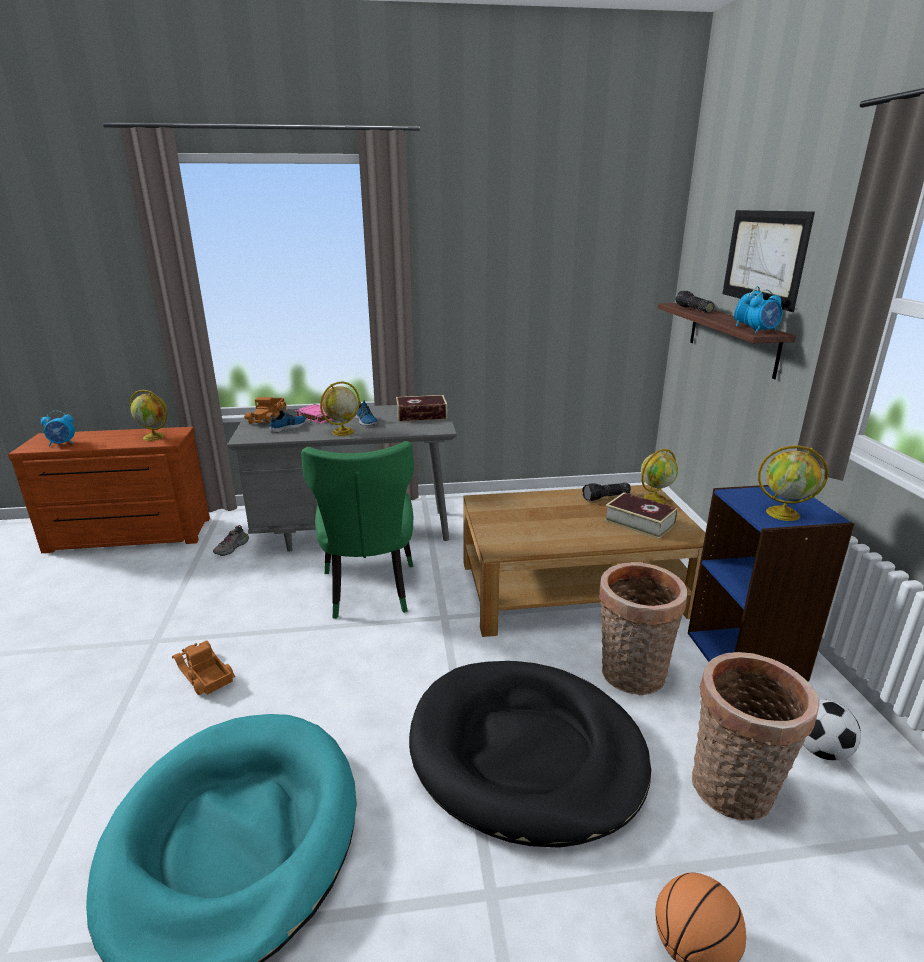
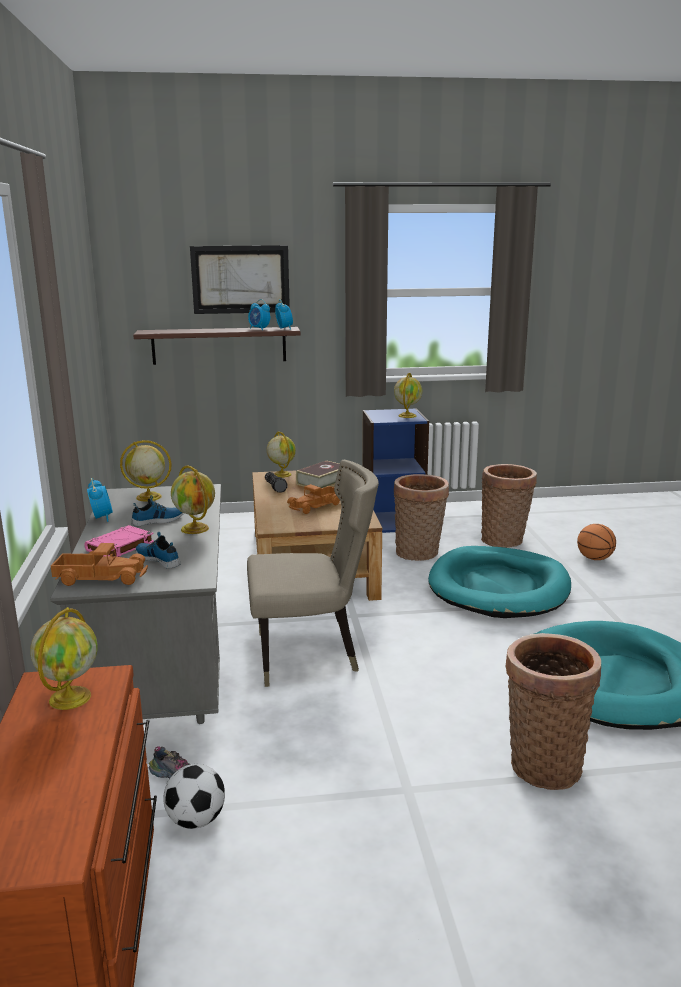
camera: 90 degrees left, 5 degrees down
(62, 444) = (51, 809): alarm clock -> alarm clock (101, 517)
(131, 728) = (543, 763): none -> basket
(204, 675) = (458, 736): toy truck -> toy truck (316, 506)
(369, 593) = (311, 655): green chair -> beige chair
(421, 415) = (148, 497): book -> globe
(526, 752) = (499, 587): black dog bed -> turquoise dog bed
(693, 309) = (179, 331): flashlight -> none
(820, 750) = (467, 518): football -> football (196, 820)

